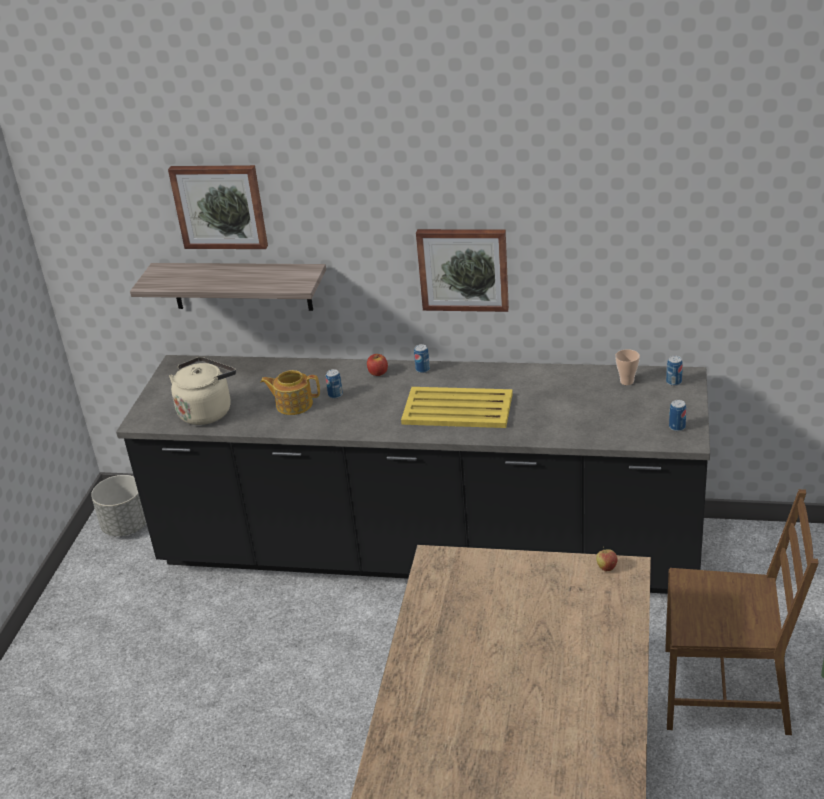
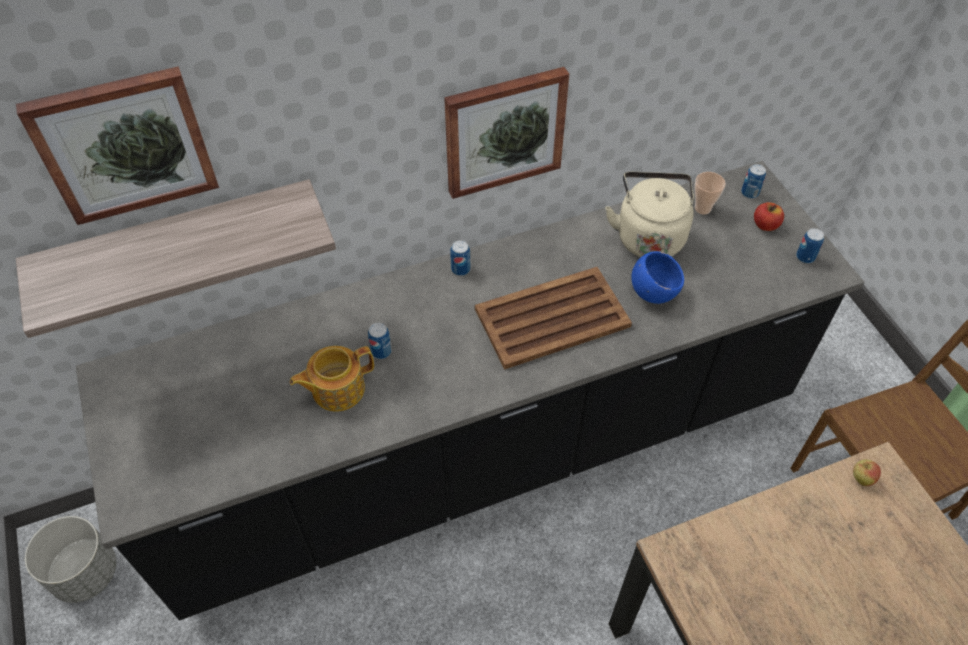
camera: 35 degrees left, 20 degrees up
(207, 411) = (220, 448): beige kettle -> beige kettle (649, 235)
(378, 373) = (408, 294): apple -> apple (765, 225)
(456, 409) = (550, 318): yellow tray -> brown tray
(540, 415) = (653, 292): none -> blue bowl

